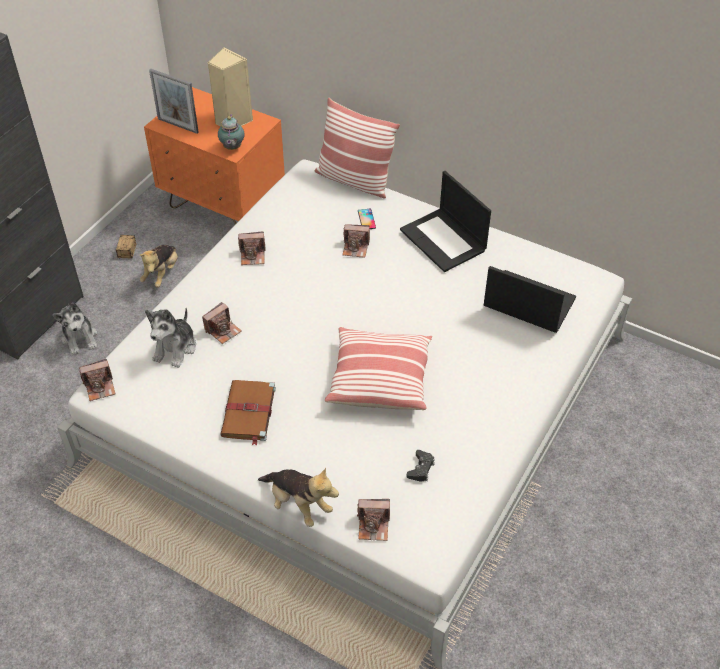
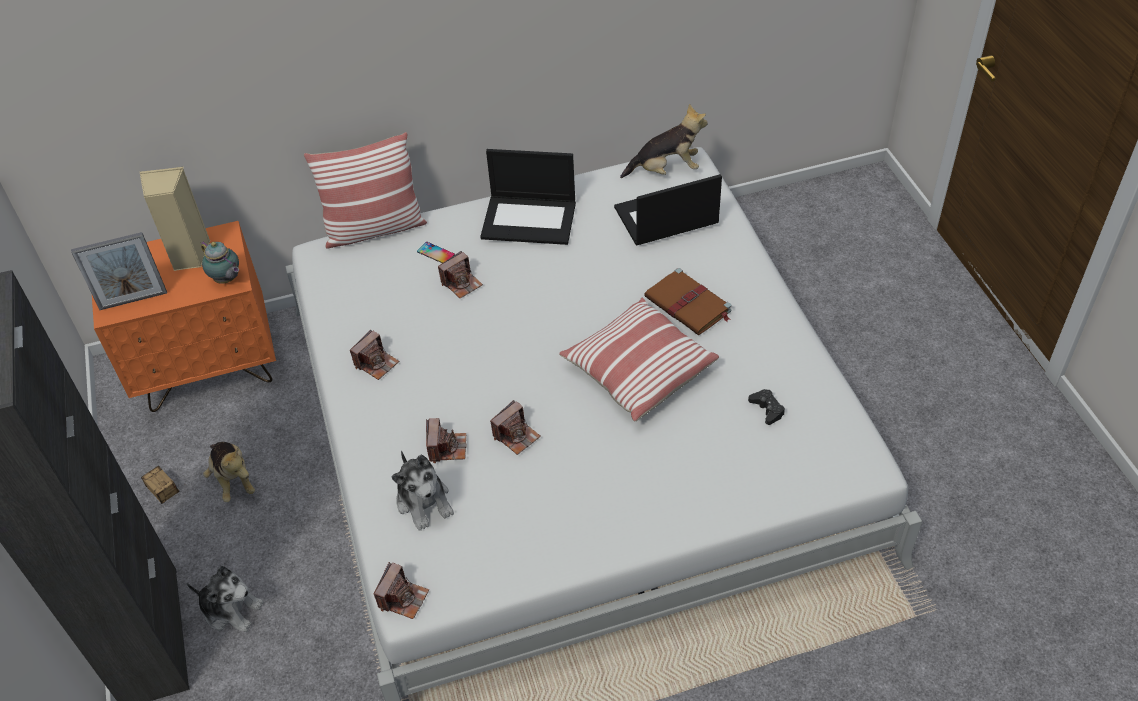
camera: 45 degrees left, 0 degrees up
(248, 413) = (573, 493): brown book -> brown book (689, 305)
(298, 504) = (719, 524): plush toy -> plush toy (666, 170)
(373, 525) = (796, 483): camera -> camera (516, 436)

